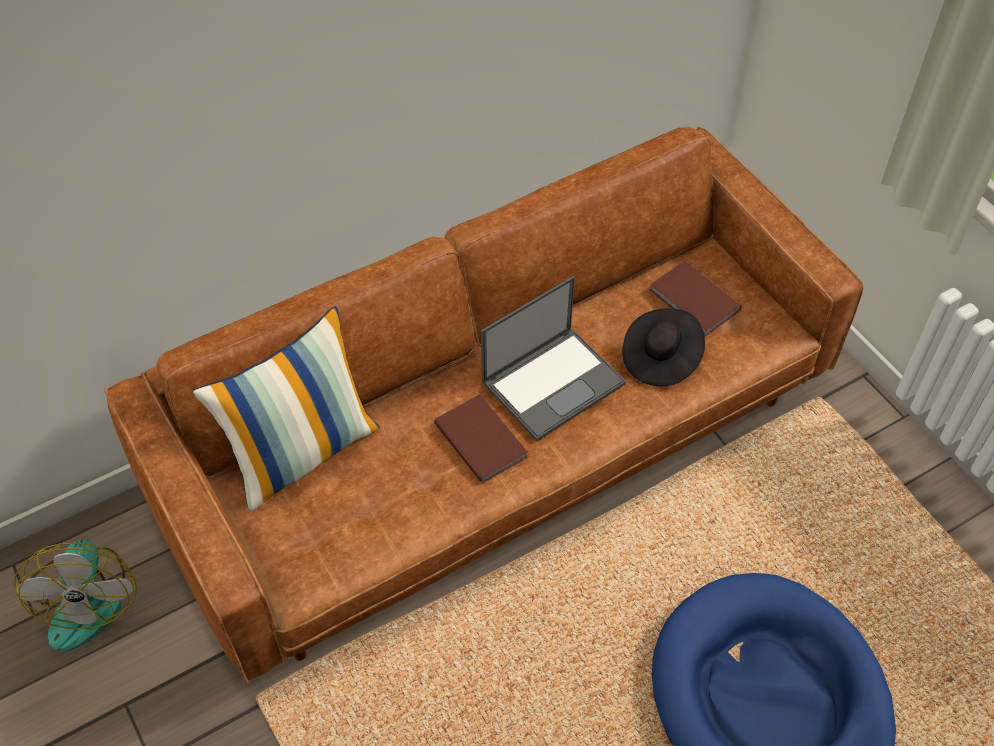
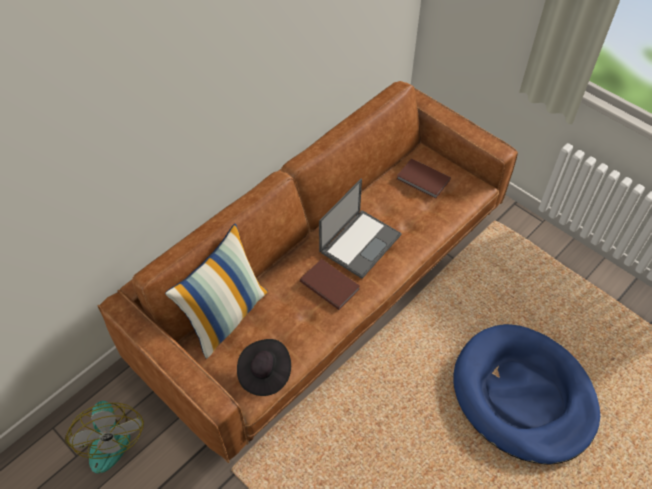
camera: 15 degrees left, 0 degrees up
(660, 358) = (415, 216): black hat -> black hat (264, 373)

